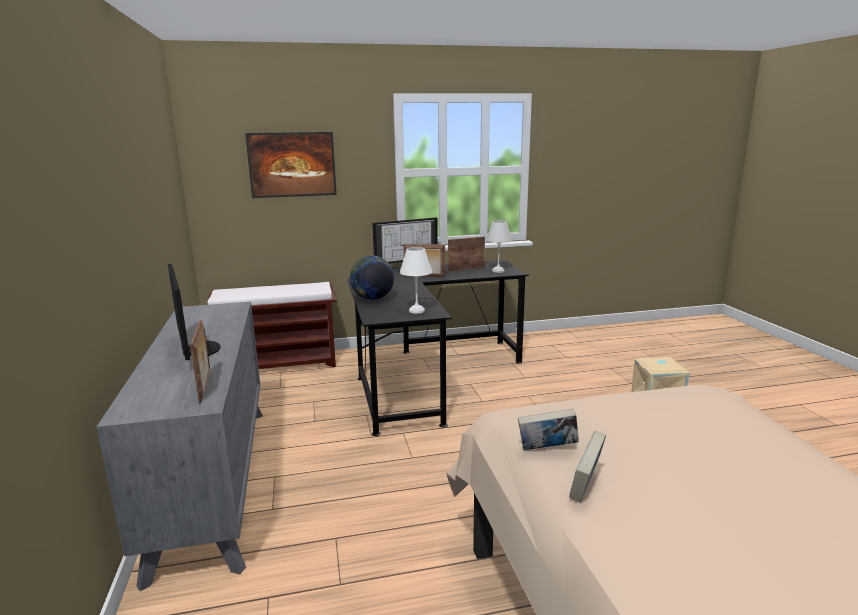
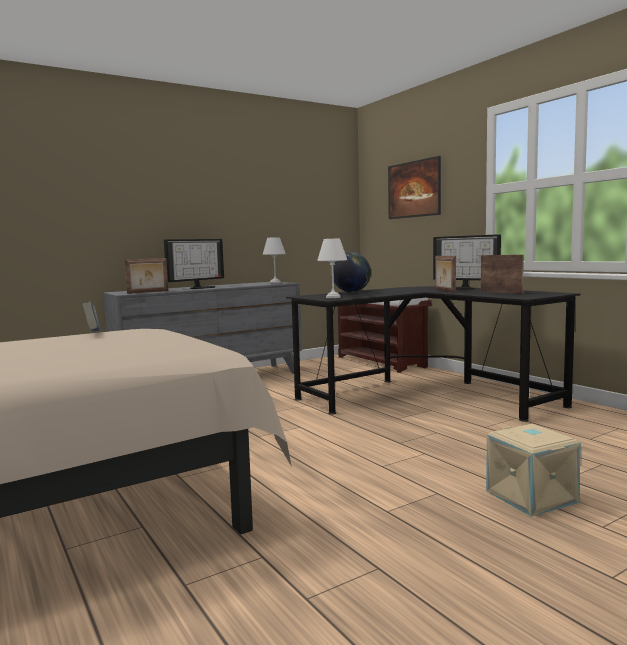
camera: 70 degrees right, 10 degrees down
(498, 271) = (517, 295): white table lamp -> white table lamp (275, 283)
(585, 487) = (40, 339): book -> none

